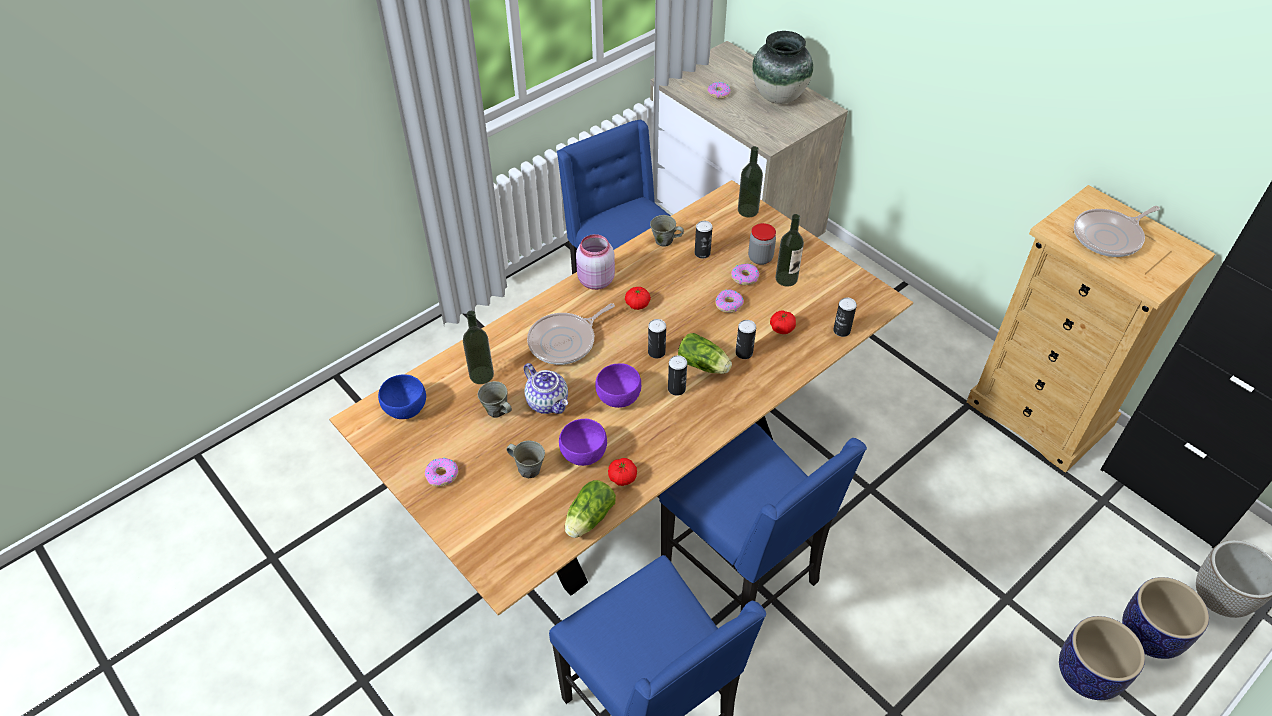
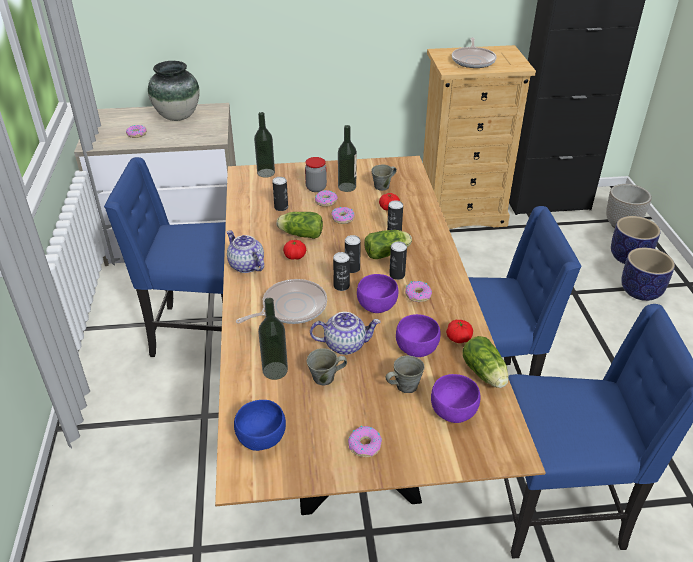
camera: 55 degrees left, 10 degrees down
(522, 516) = (453, 411): none -> purple bowl
(565, 341) = (291, 307): frying pan -> frying pan turned 120 degrees counterclockwise
(595, 281) = (246, 265): pink jar -> teapot
(660, 418) = (418, 295): none -> donut
(665, 241) = (248, 217): grey mug -> grey mug (383, 186)
(673, 289) = (299, 234): none -> lettuce
(841, 330) = (415, 188): can -> can (341, 286)

